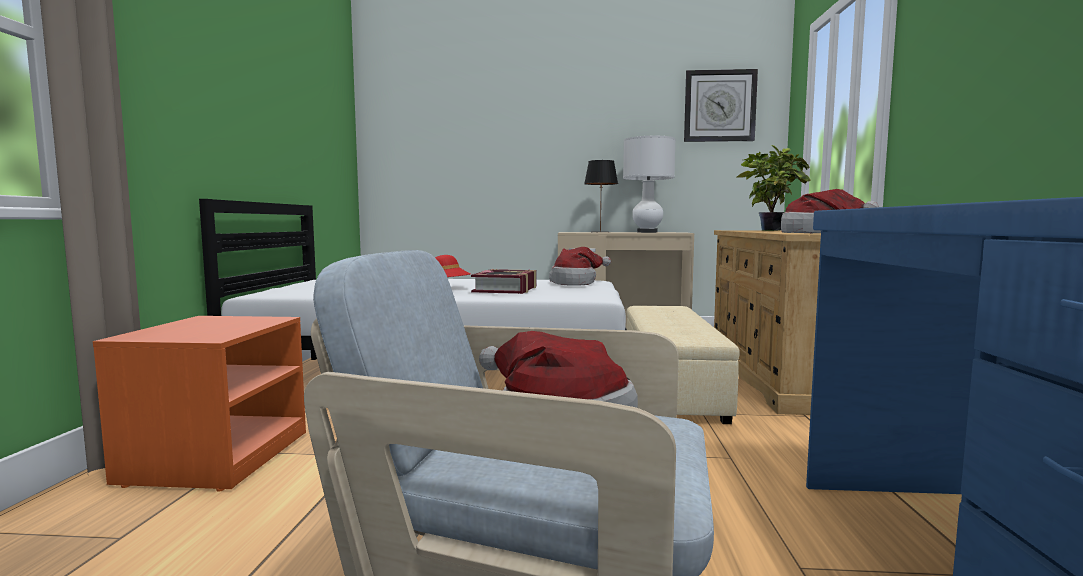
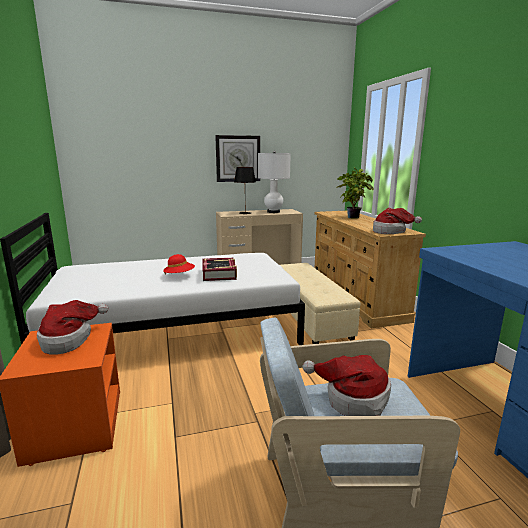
camera: 20 degrees left, 10 degrees up
(576, 283) = (251, 259): hat -> hat (69, 339)
(719, 106) = (311, 129): wall clock -> wall clock (238, 158)

